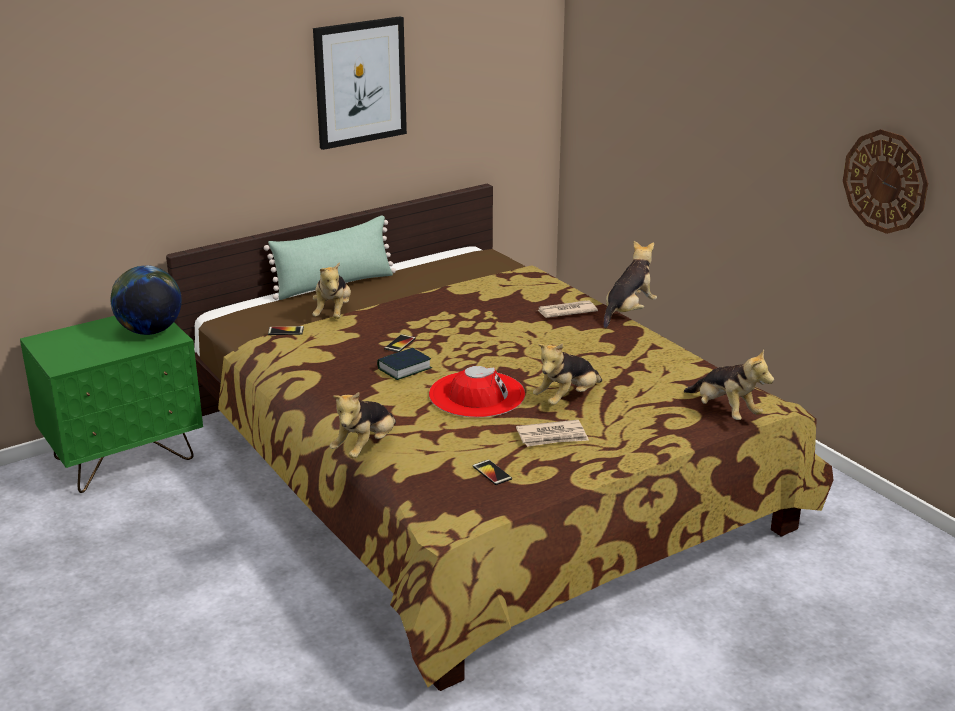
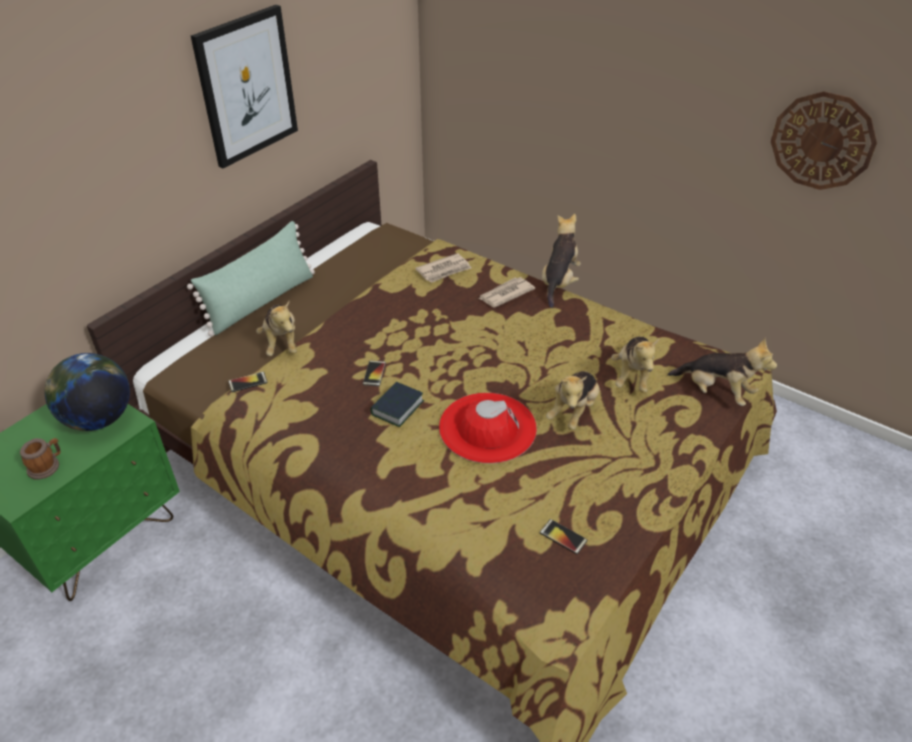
camera: 20 degrees left, 15 degrees up
(94, 351) = (47, 466): none -> mug
(365, 447) = (419, 535): plush toy -> plush toy (632, 376)
(552, 436) = (590, 468): newspaper -> newspaper (444, 270)

